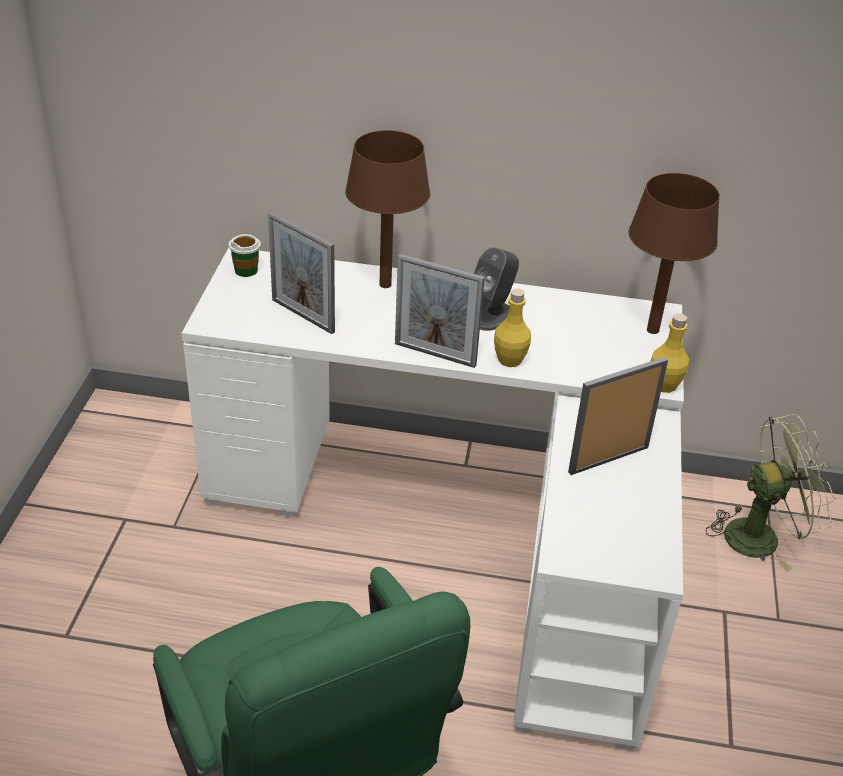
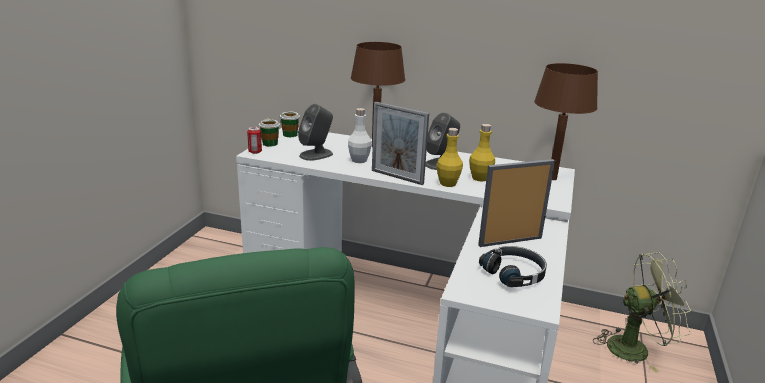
camera: 10 degrees right, 15 degrees down
(207, 320) = (255, 152): none -> can
(223, 297) = (270, 143): none -> cup
(303, 316) = (316, 154): picture frame -> grey speaker
(370, 322) = (359, 160): none -> white bottle
(621, 518) = (514, 273): none -> black headphones
(664, 385) = (557, 204): yellow bottle -> yellow bottle (480, 178)

